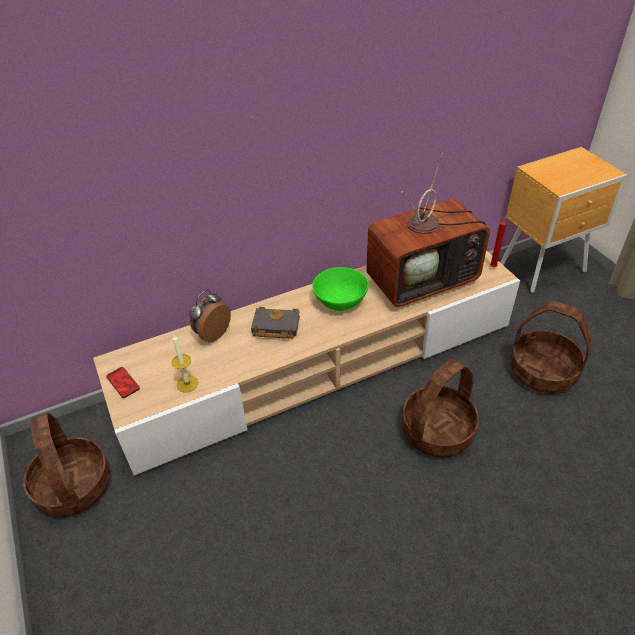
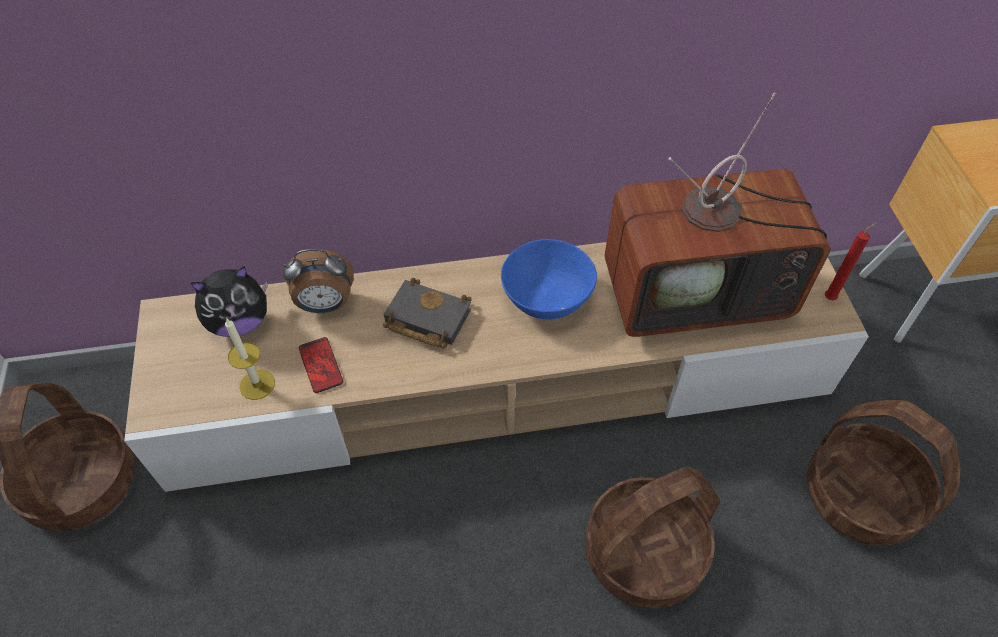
camera: 15 degrees right, 10 degrees up
(123, 383) = (166, 356): phone -> phone (321, 365)
(162, 354) = (240, 322): none -> plush toy
(211, 333) = (325, 305): alarm clock -> alarm clock turned 150 degrees counterclockwise
(340, 300) = (546, 296): green bowl -> blue bowl

